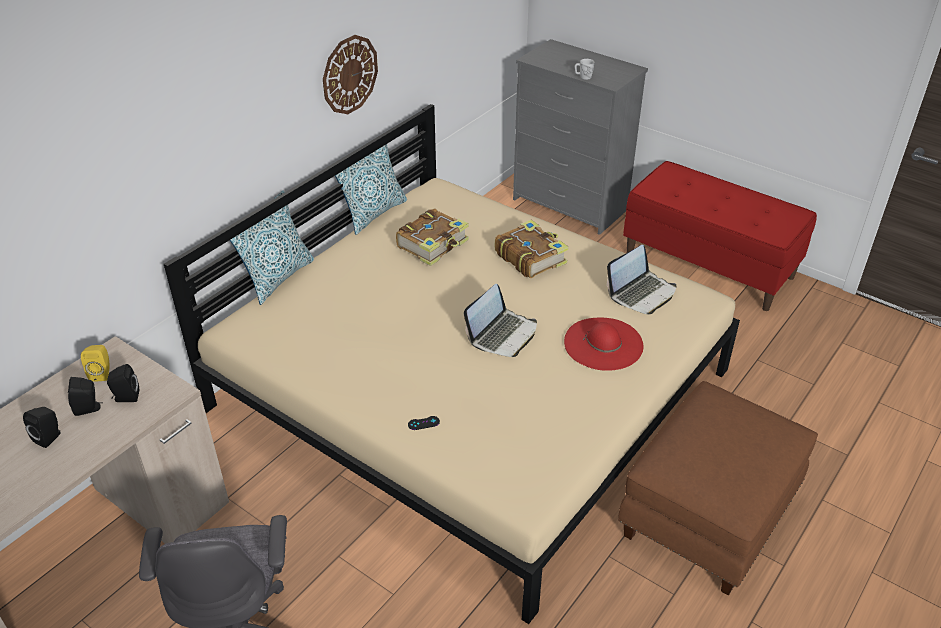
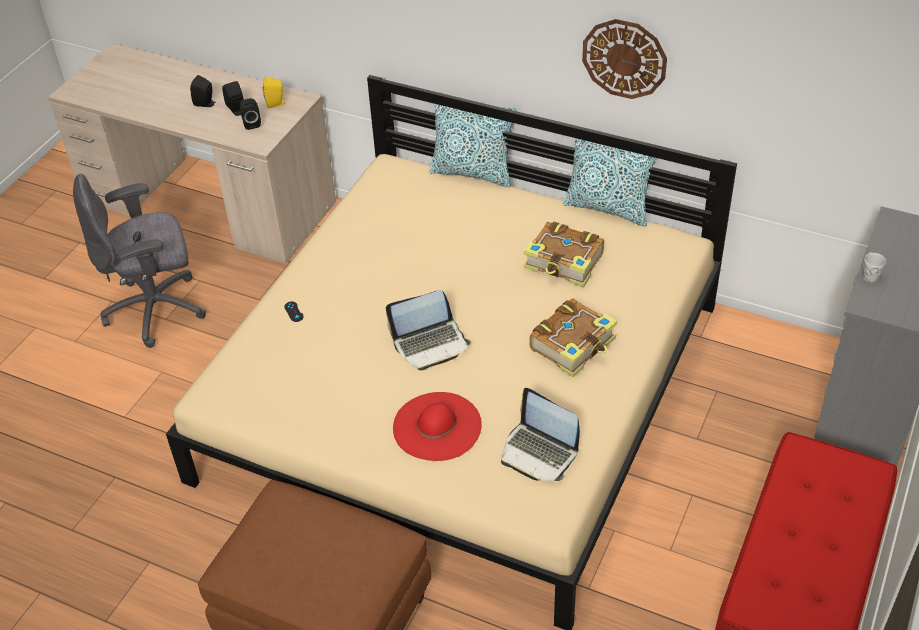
camera: 80 degrees right, 5 degrees up
(502, 334) = (430, 344): laptop -> laptop turned 45 degrees counterclockwise

